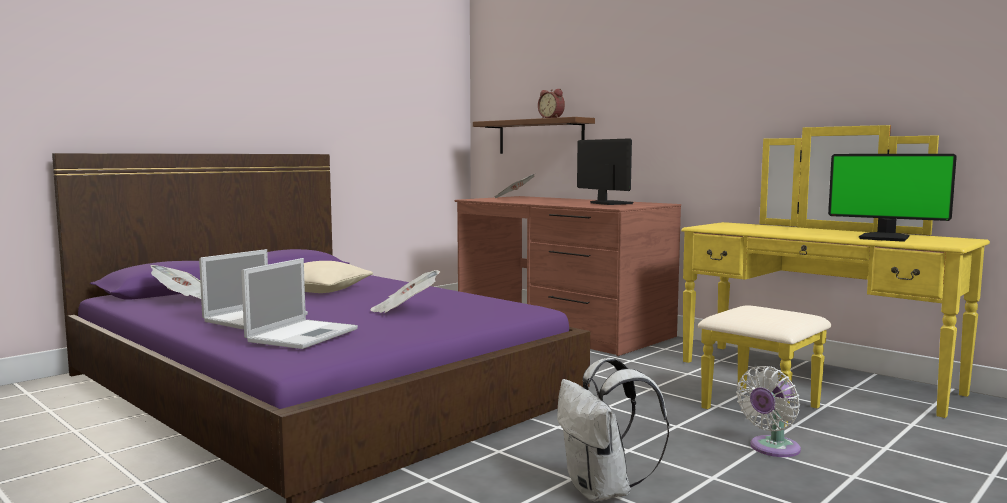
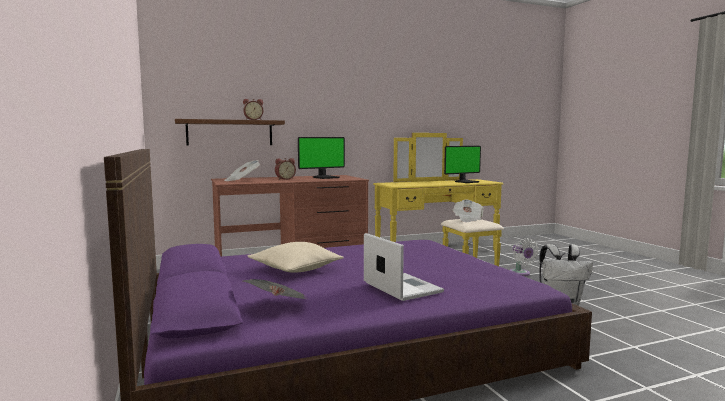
camera: 65 degrees left, 0 degrees up
(303, 334) = (476, 279): laptop -> none
(405, 310) = (405, 258): newspaper -> newspaper (467, 219)
(554, 201) = (285, 179): none -> alarm clock
(609, 203) = (325, 177): monitor -> monitor turned 150 degrees clockwise

